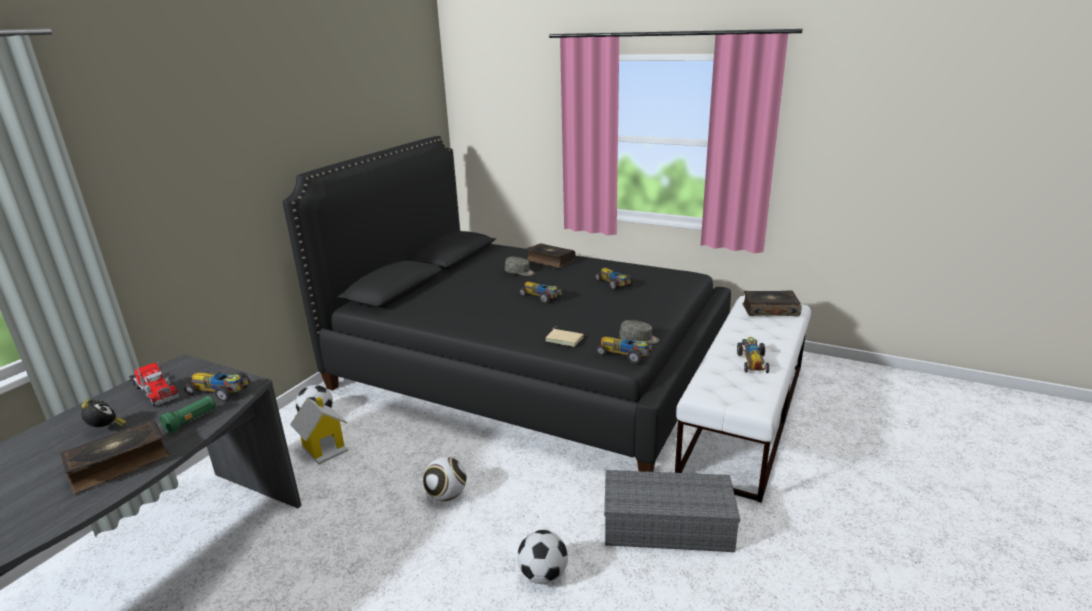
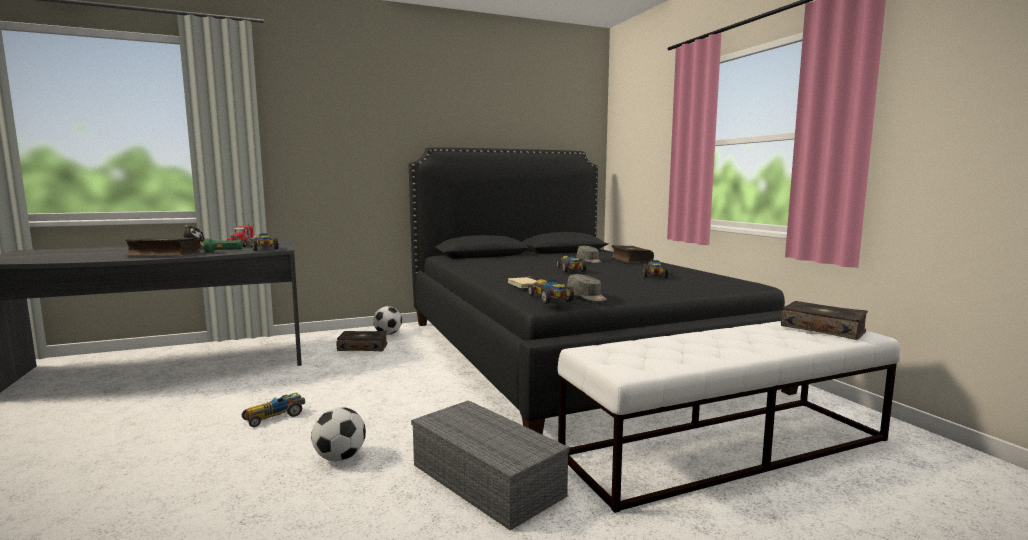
camera: 40 degrees right, 15 degrees down
(324, 448) = (363, 347): toy house -> book
(447, 495) = (376, 392): football -> none
(752, 361) = (704, 348): toy car -> toy car (276, 416)

